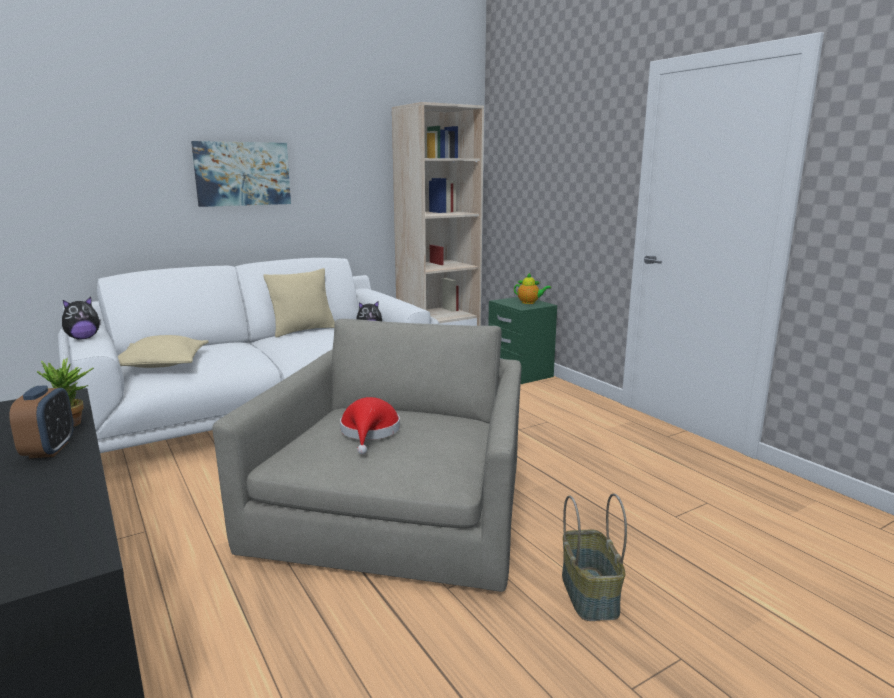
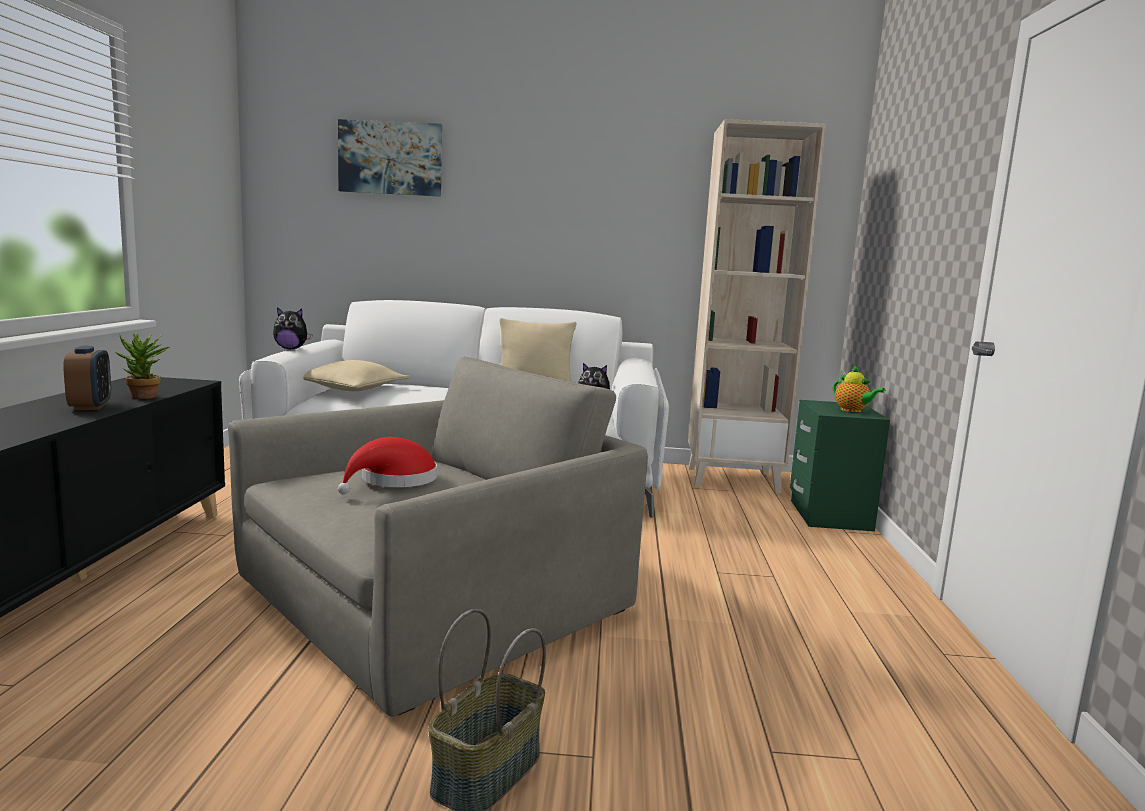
camera: 35 degrees right, 5 degrees down
(49, 450) = (90, 406): alarm clock -> alarm clock turned 45 degrees counterclockwise
(242, 174) = (518, 208): picture -> picture (390, 158)

